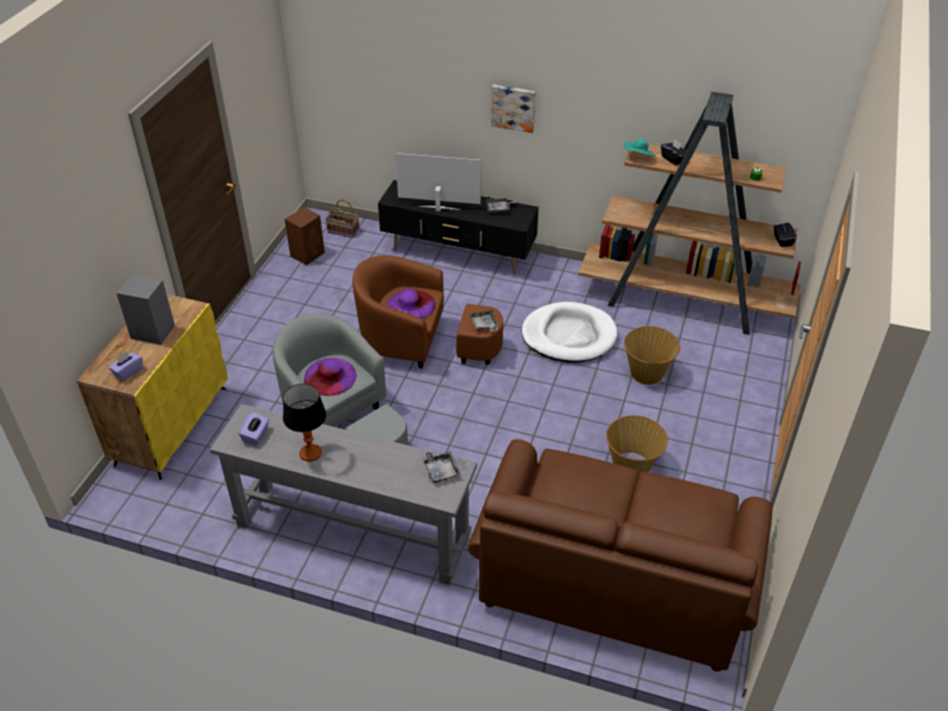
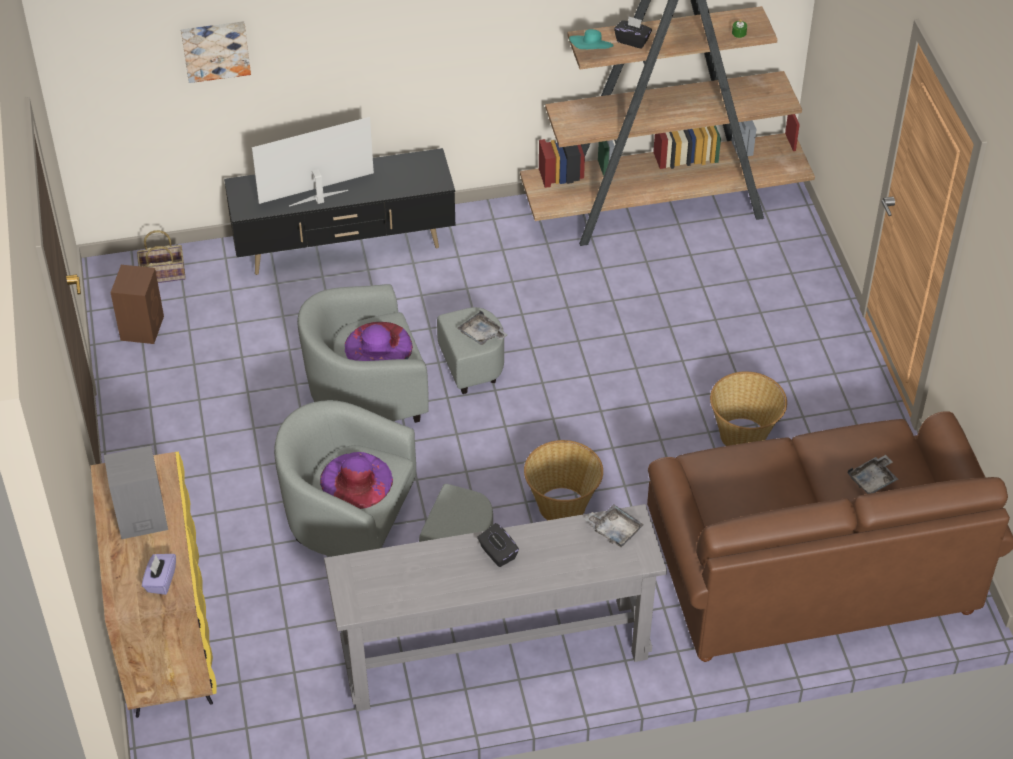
camera: 30 degrees left, 5 degrees up
(256, 435) = (377, 586): purple tissue box -> none
(311, 453) = (458, 577): table lamp -> none
(420, 343) = (392, 390): brown armchair -> grey armchair
(499, 208) = (396, 169): grey tray -> grey tray (873, 480)
(513, 107) = (393, 34): picture -> picture (215, 49)
(569, 336) = (563, 305): white dog bed -> none
(647, 372) = (684, 314): basket -> basket (562, 505)
(782, 240) = (777, 93): black tissue box -> black tissue box (497, 553)

